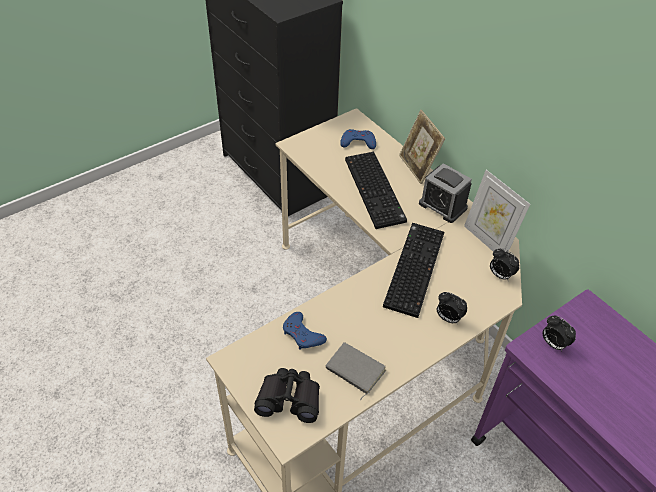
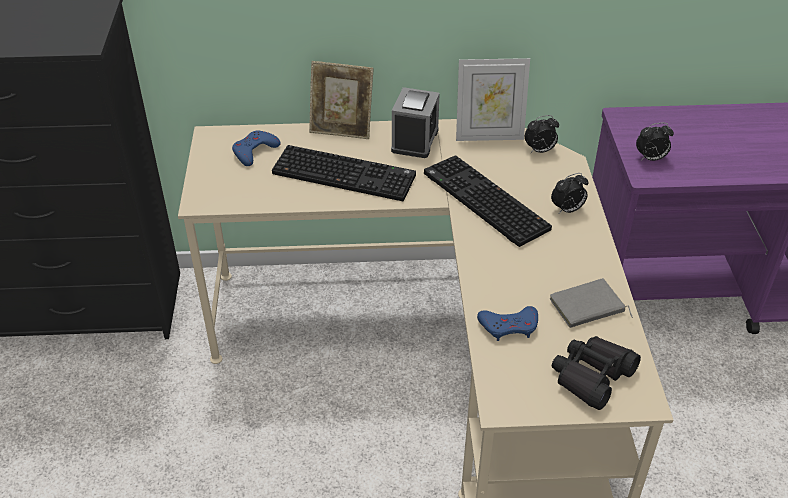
camera: 55 degrees left, 5 degrees down
(442, 206) = (415, 140): alarm clock -> alarm clock turned 60 degrees counterclockwise

